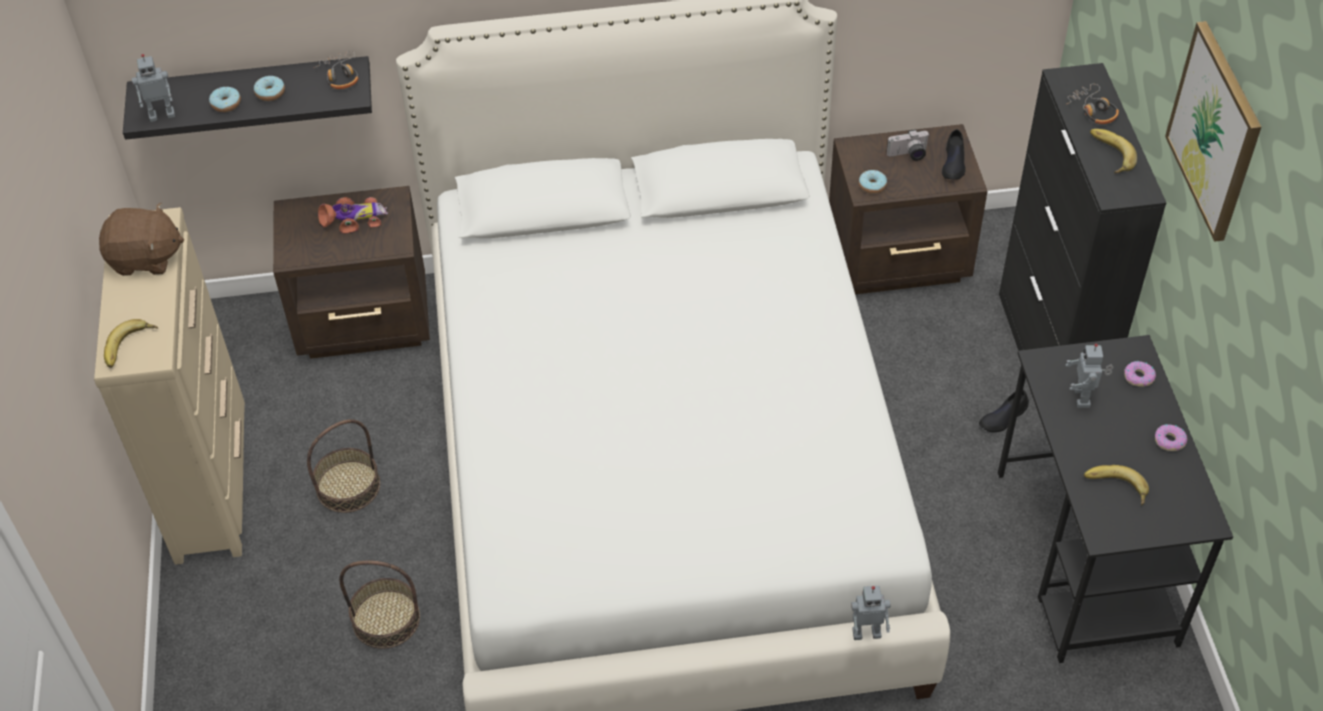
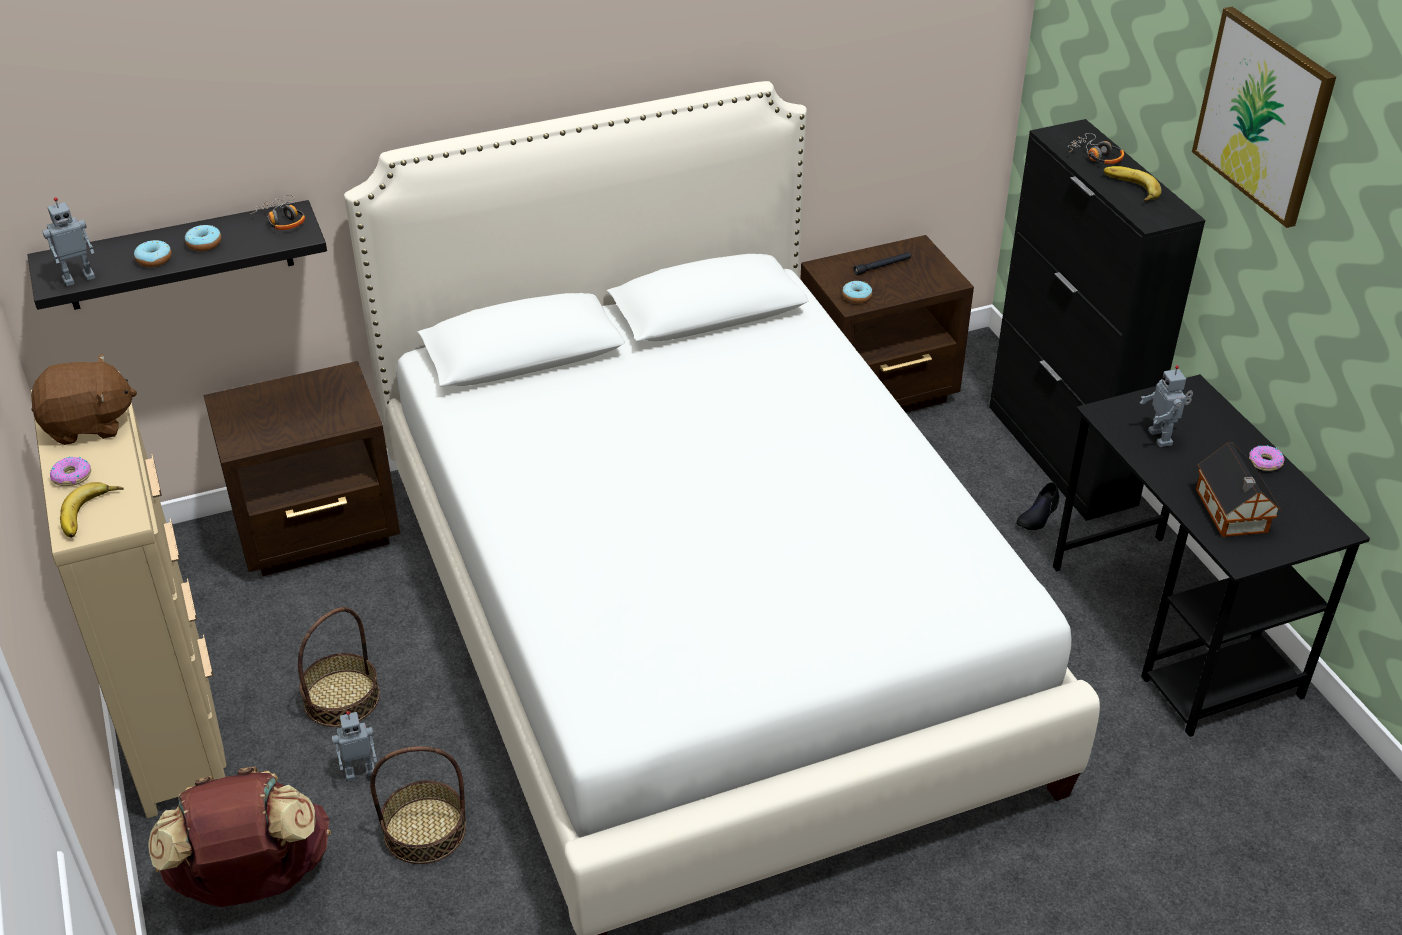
camera: 15 degrees left, 10 degrees down
(243, 635) = (253, 880): none -> brown backpack
(354, 220) = (303, 400): toy car -> none
(866, 632) = (1010, 714): toy robot -> toy robot (360, 771)
(908, 155) = (882, 266): camera -> black flashlight
(953, 163) = (930, 268): black shoe -> none
(1115, 488) = (1232, 513): banana -> toy house
(1138, 377) = (1207, 411): donut -> donut (72, 476)

